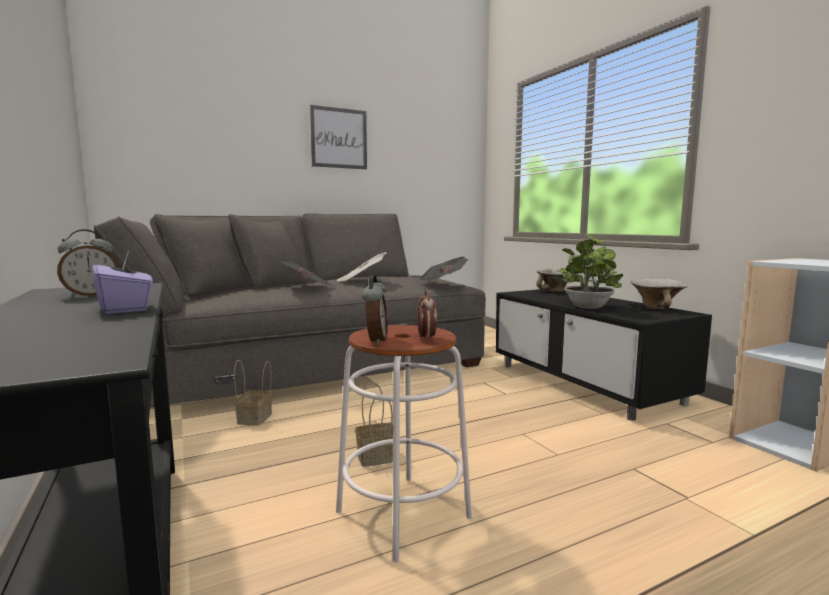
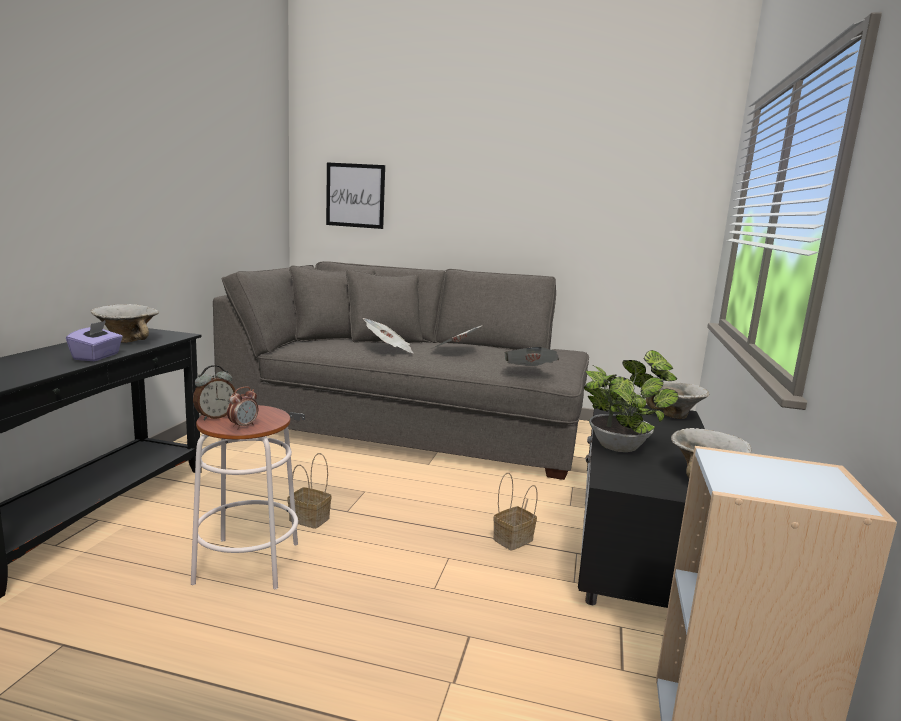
camera: 40 degrees right, 5 degrees up
(91, 295) = (128, 340): alarm clock -> bowl
(255, 419) = (297, 456): basket -> basket (512, 540)
(339, 138) = (511, 184): picture -> picture (355, 195)

